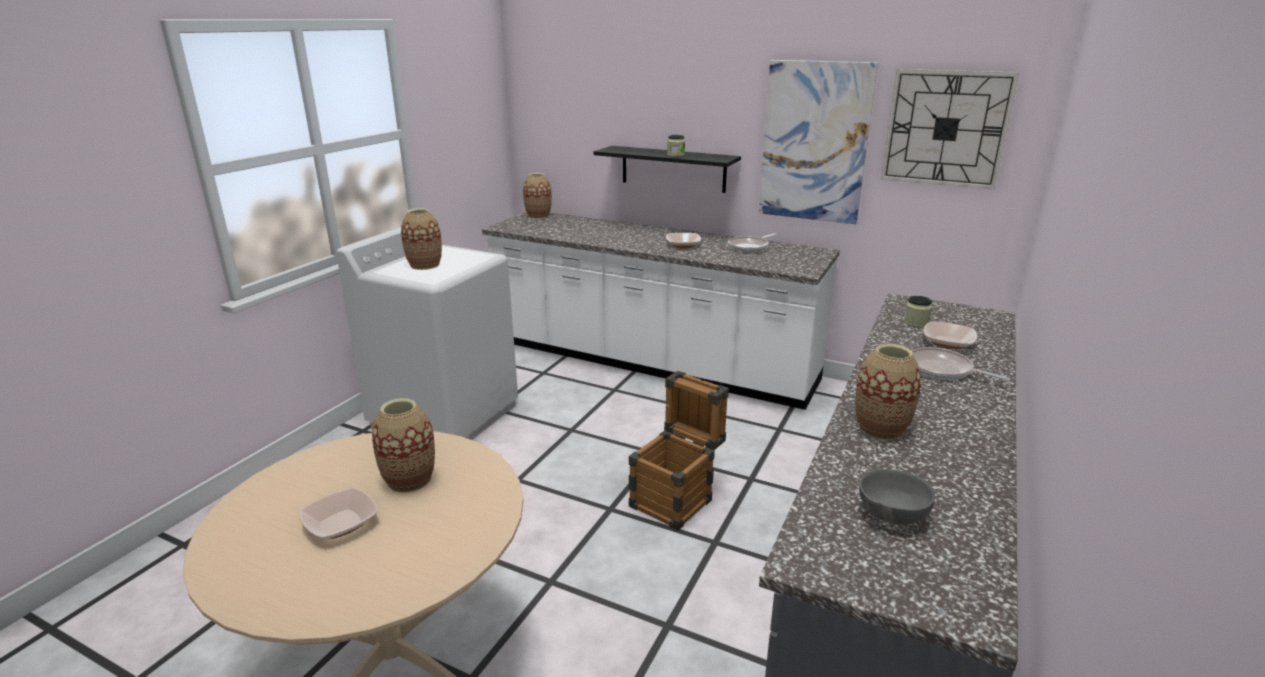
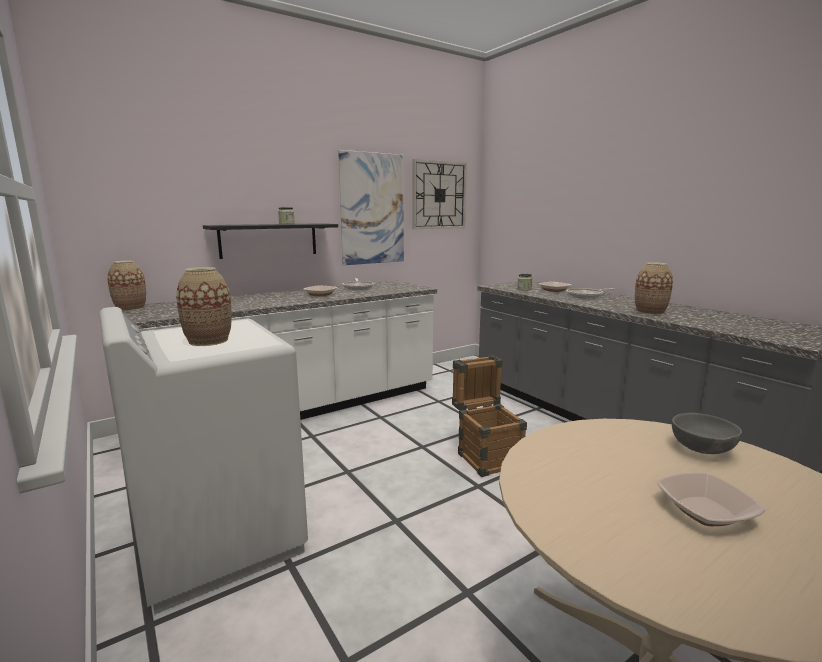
camera: 60 degrees left, 10 degrees down
(409, 479) = (618, 463): vase -> none
(890, 516) = (745, 325): grey bowl -> grey bowl (702, 450)

